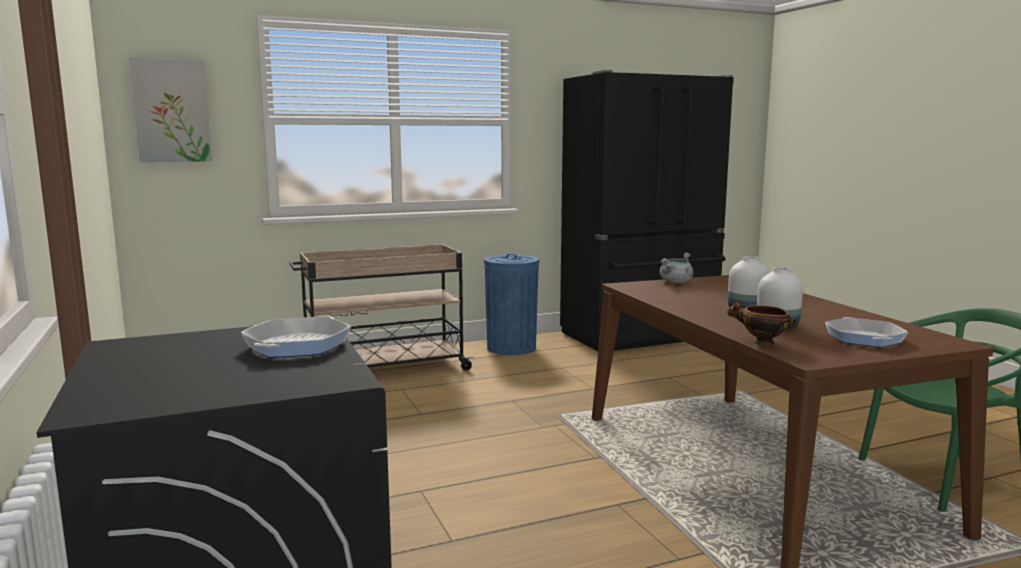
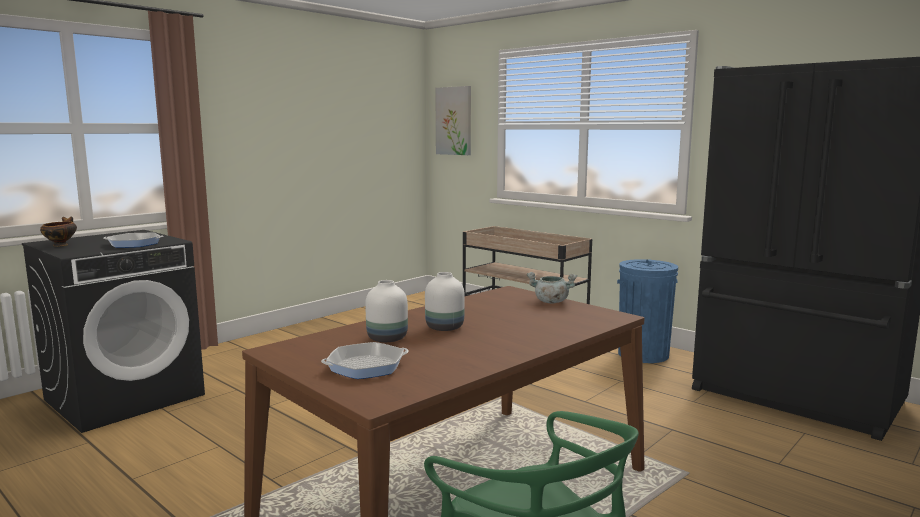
camera: 65 degrees right, 0 degrees up
(761, 343) = (322, 336): bowl -> bowl (61, 245)

